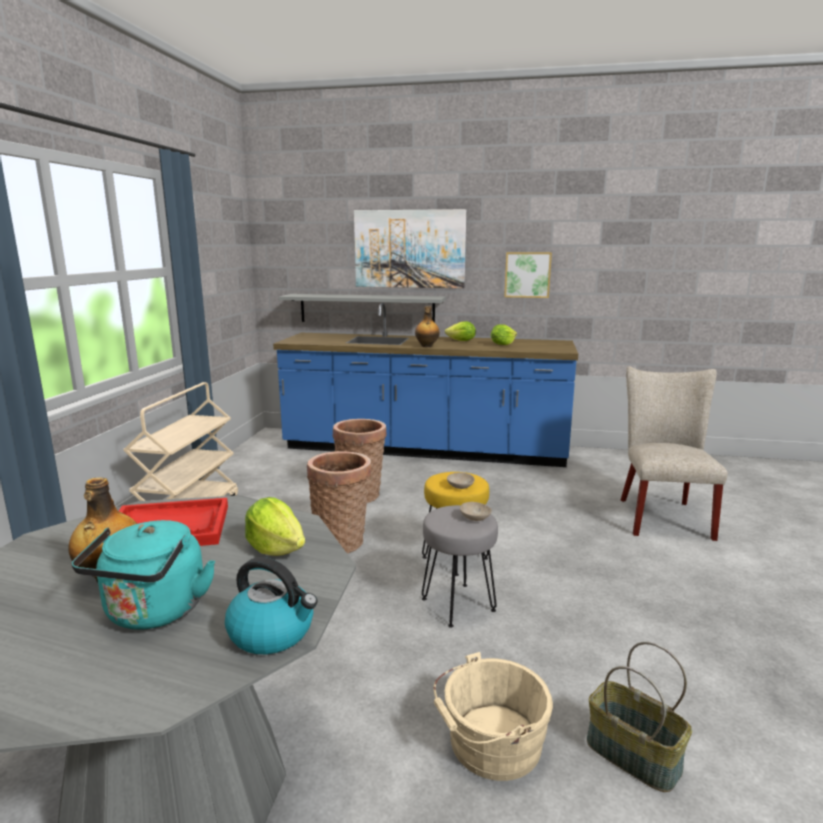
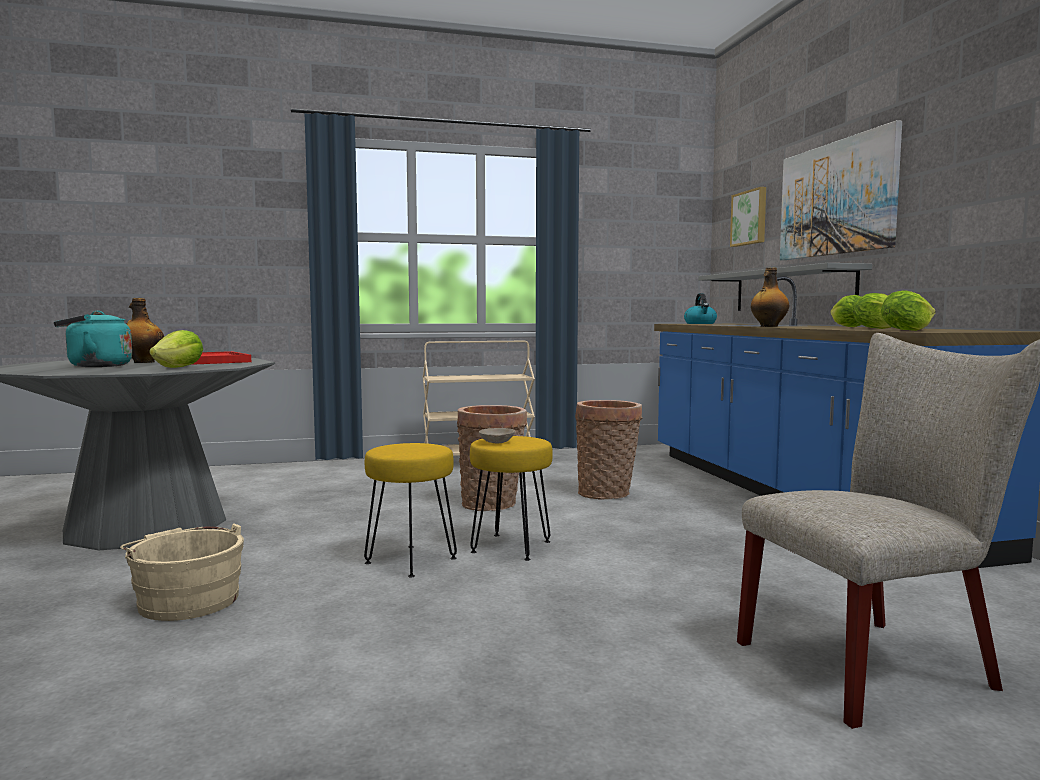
camera: 65 degrees right, 10 degrees down
(273, 632) = (62, 372): kettle -> kettle (700, 323)
(458, 605) = (409, 561): grey stool -> yellow stool
(474, 518) = (414, 450): beige bowl -> none
(527, 275) = (985, 210): picture -> picture (750, 218)
(543, 349) = (906, 330): none -> lettuce
(631, 756) = (166, 664): basket -> none

